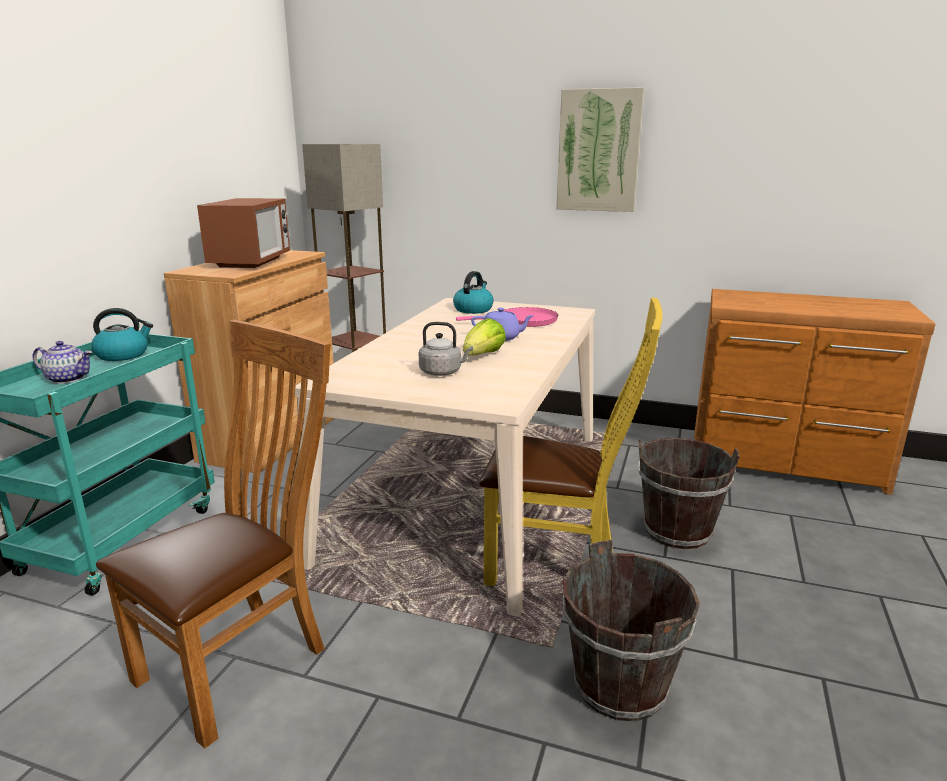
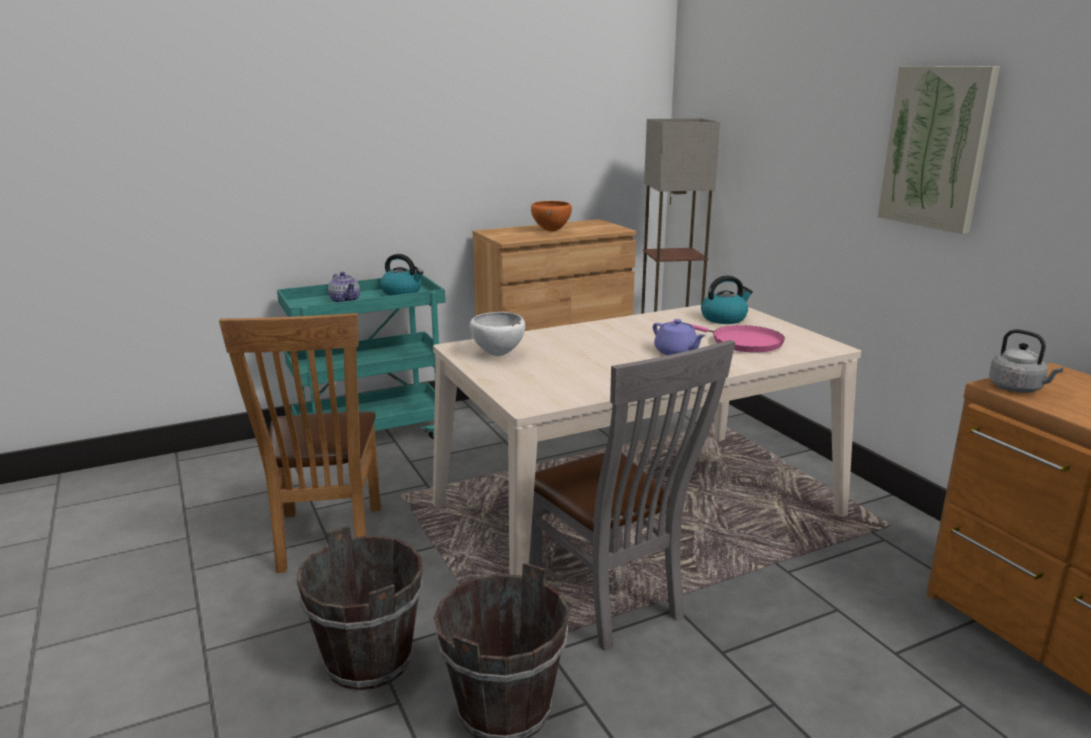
camera: 45 degrees right, 0 degrees up
(243, 661) = (326, 542): brown chair -> brown chair turned 90 degrees clockwise
(251, 262) = (551, 231): microwave -> orange bowl
(377, 377) = (498, 355): none -> white bowl
(443, 372) = (551, 366): grey kettle -> grey kettle (1018, 389)
(483, 355) = (618, 363): lettuce -> none
(560, 565) = (611, 603): yellow chair -> grey chair
(677, 531) = (779, 641): brown bucket -> brown bucket (369, 660)

